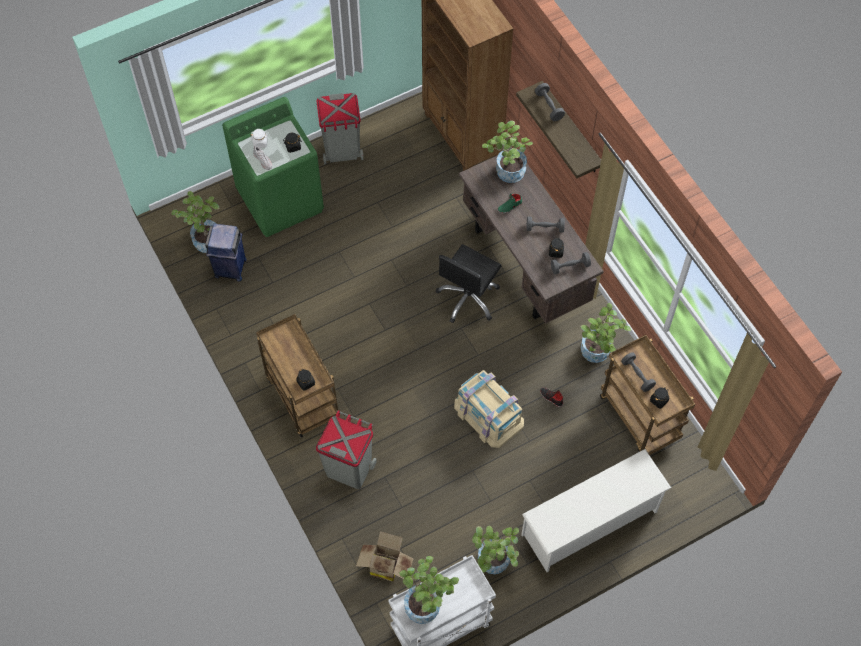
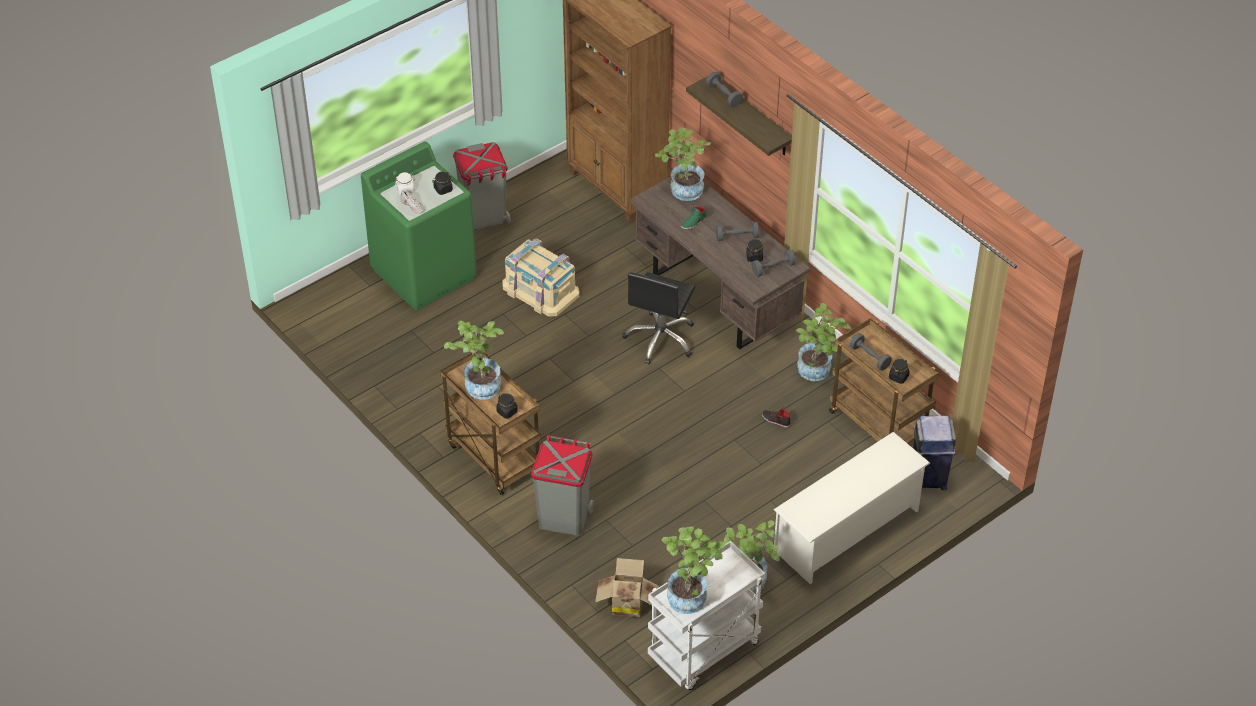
camera: 10 degrees left, 15 degrees down
(204, 238) = (344, 320): potted plant -> potted plant (479, 384)
(230, 268) = (381, 345): blue trash can -> blue trash can (928, 478)
(488, 414) = (709, 445): beige storage box -> beige storage box (540, 290)

